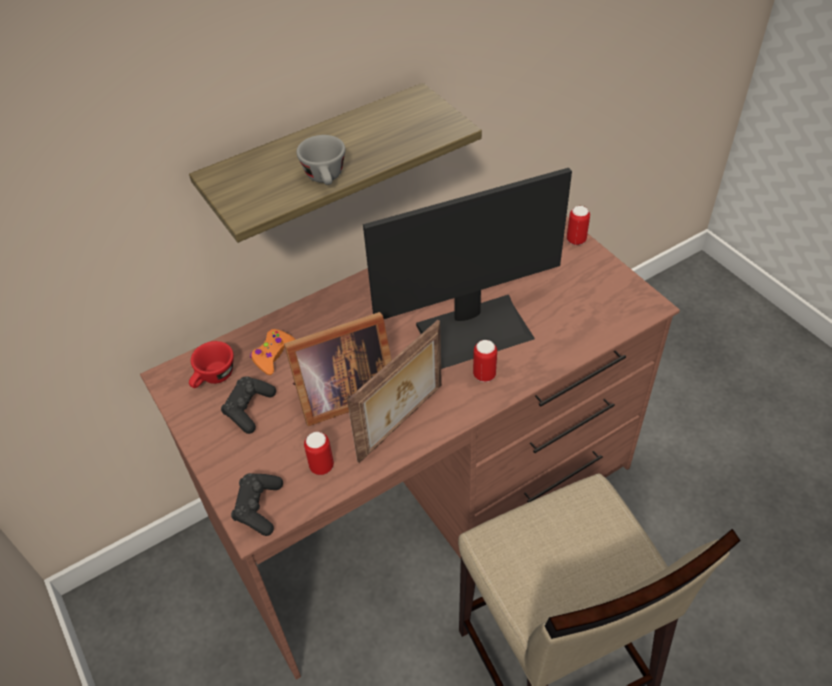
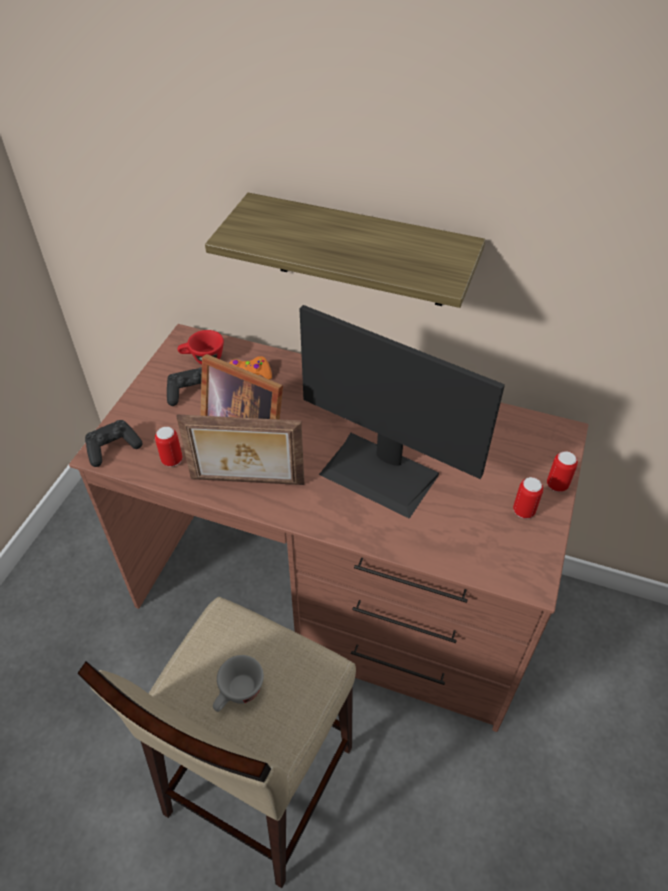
camera: 50 degrees right, 0 degrees up
(326, 178) = (306, 251): grey cup -> grey cup (238, 694)
(484, 375) = (338, 506): can -> can (523, 511)

